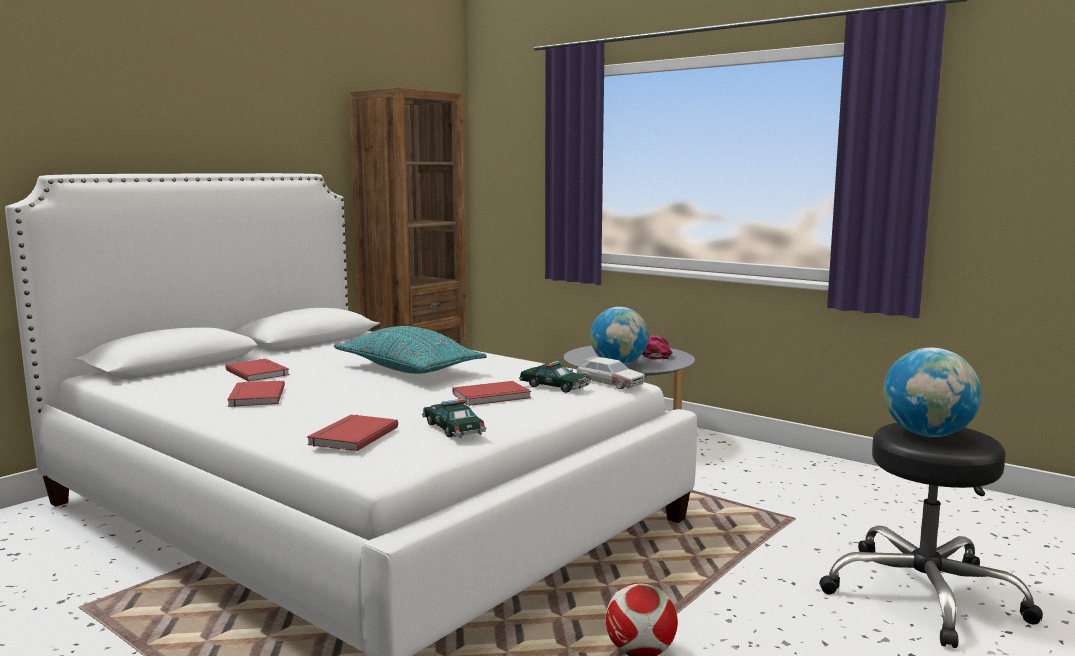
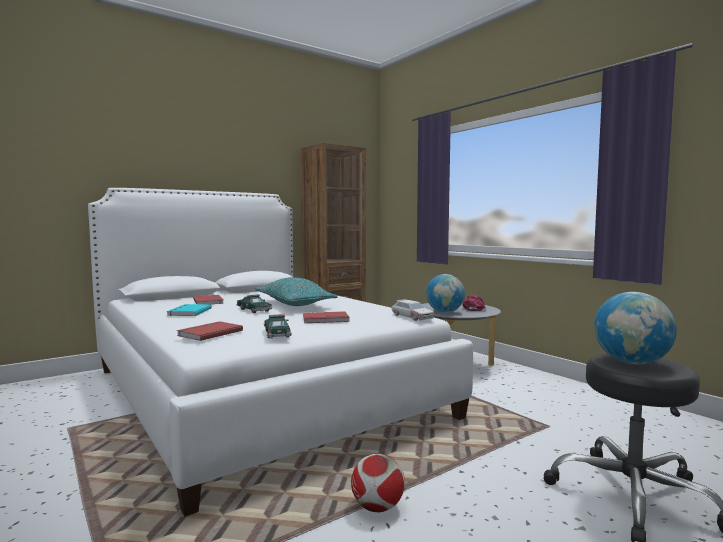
camera: 15 degrees right, 5 degrees down
(254, 397) = (188, 312): red book -> turquoise book
(554, 387) = (372, 317): toy car -> toy car (254, 310)

